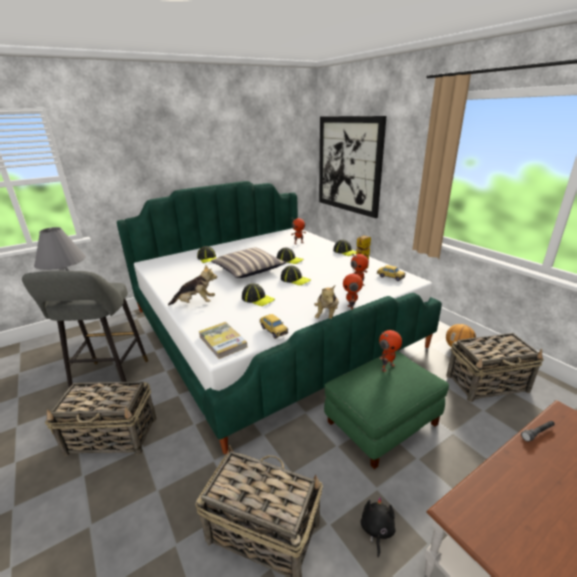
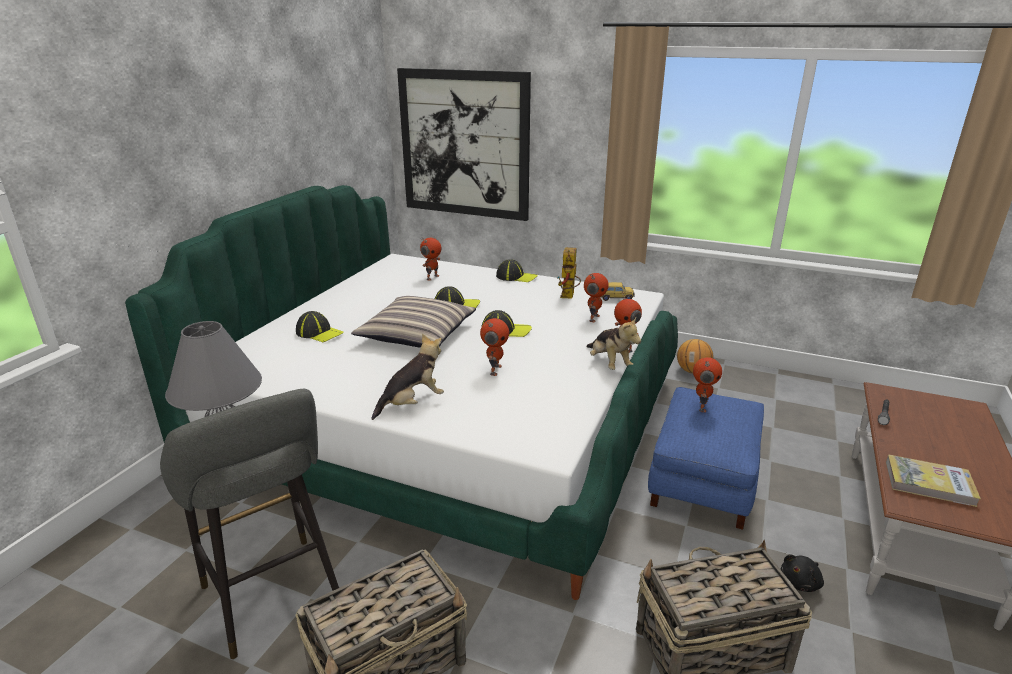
camera: 35 degrees left, 0 degrees up
(222, 341) = (534, 438): book -> book (929, 483)
(258, 299) = (494, 370): cap -> toy robot
(273, 330) = (579, 401): toy car -> none
(376, 530) = (800, 582): black plush toy -> black plush toy turned 105 degrees counterclockwise
(381, 422) = (702, 480): green ottoman -> blue ottoman
(487, 383) = (751, 398): basket -> none

